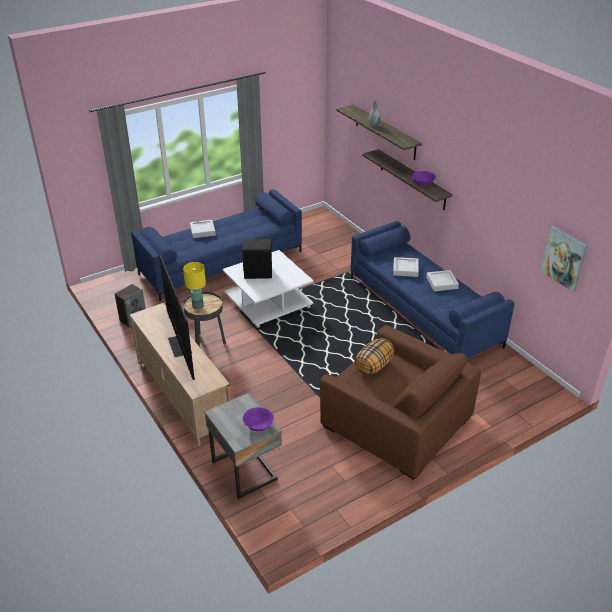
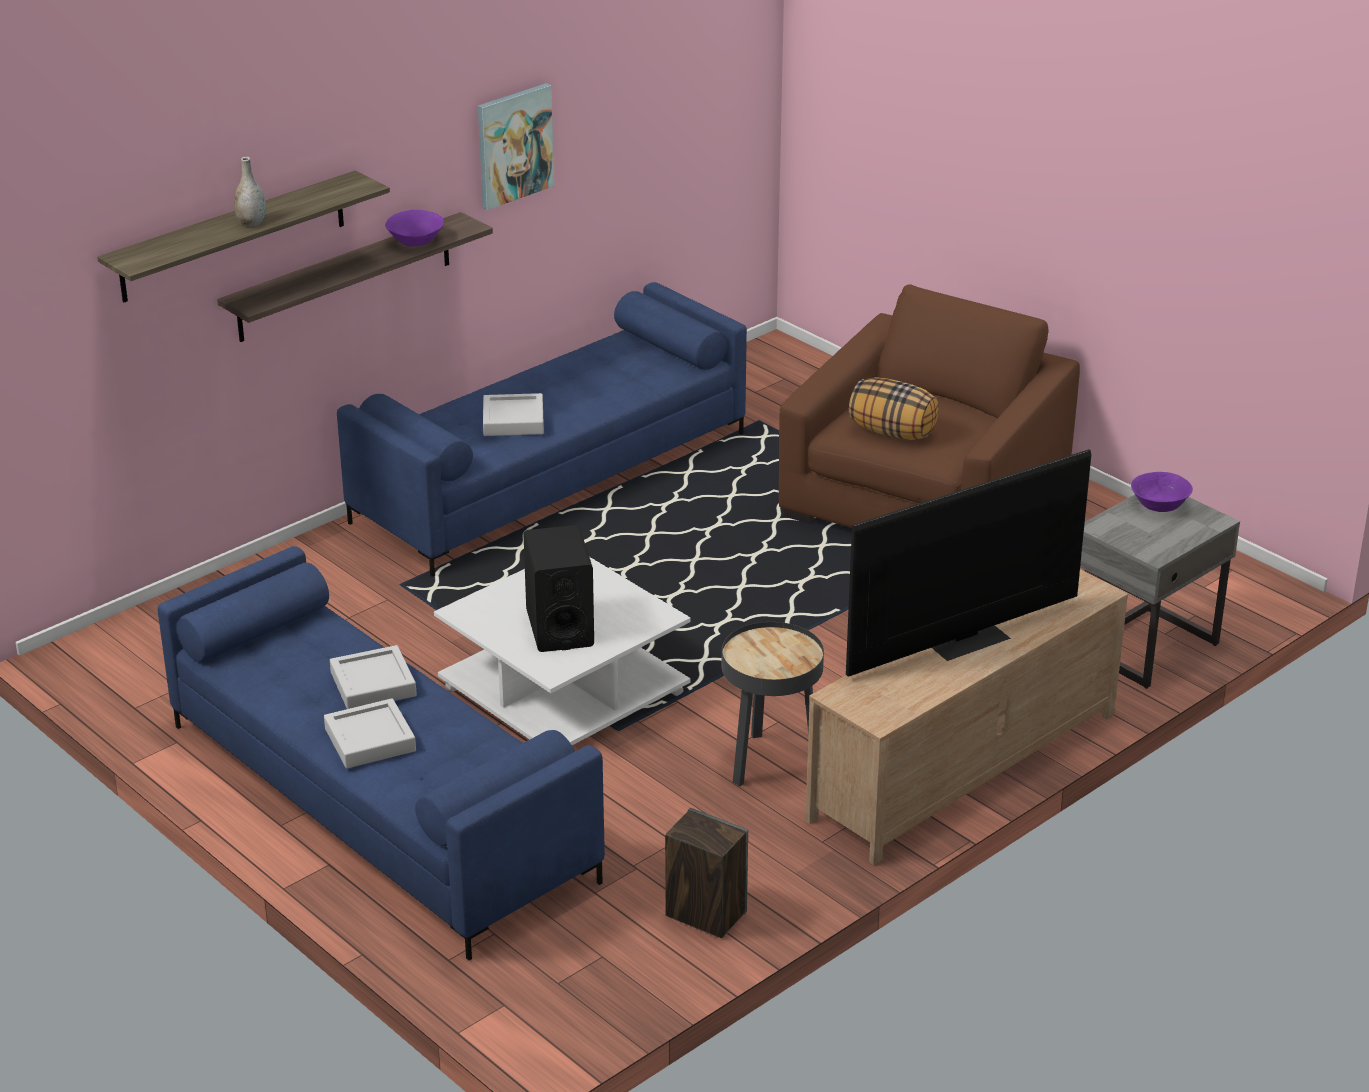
camera: 100 degrees left, 5 degrees down
(197, 306) = (781, 661): yellow table lamp -> none
(442, 283) = (560, 379): grey tray -> grey tray (373, 684)
(564, 258) = (707, 116): picture -> picture (514, 145)

